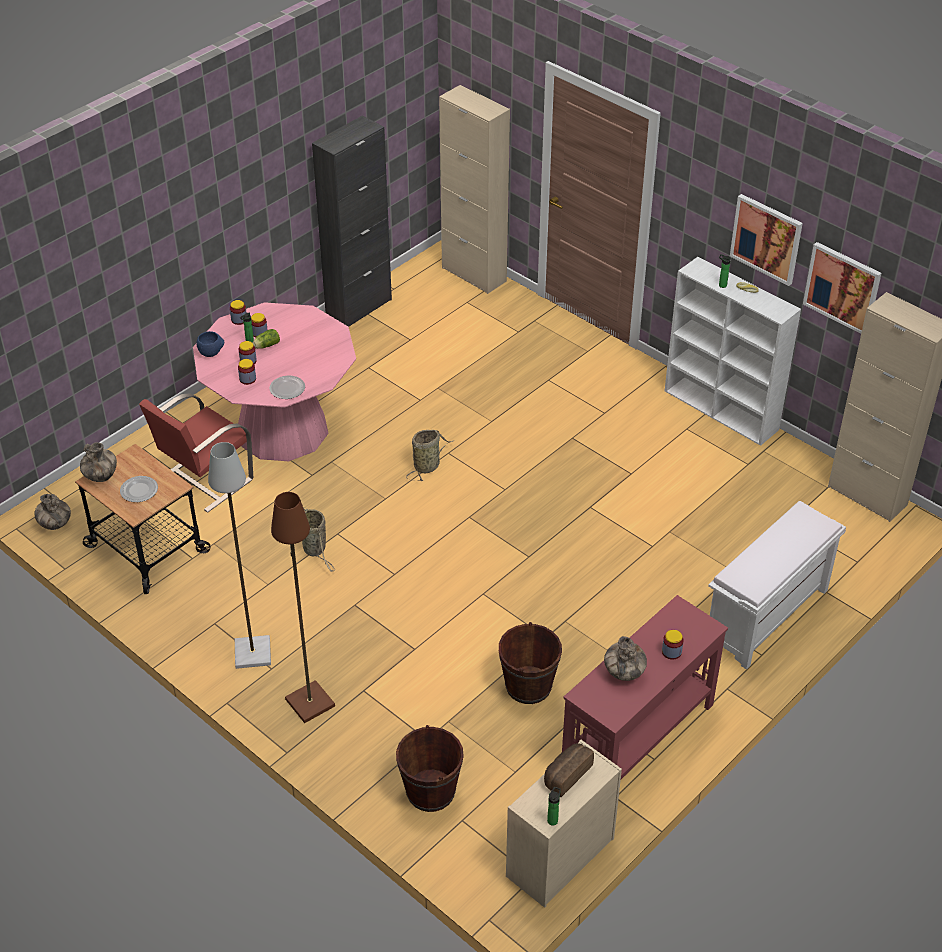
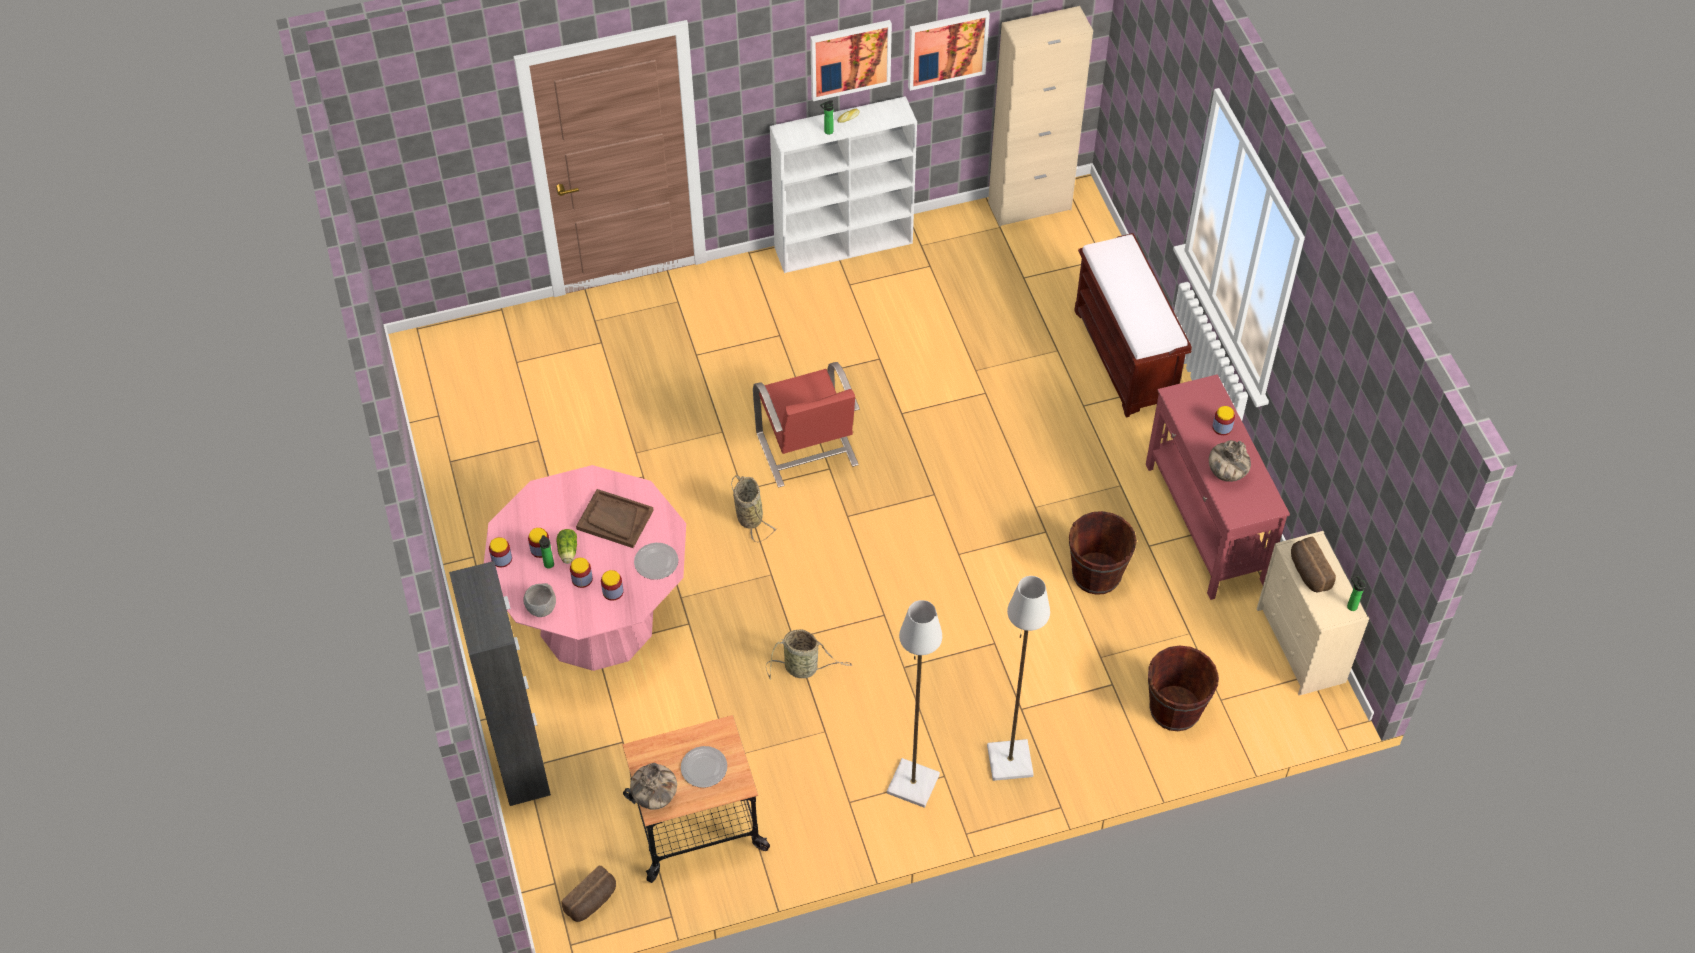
camera: 60 degrees left, 10 degrees up
(55, 524) = (592, 902): vase -> bread
(204, 480) = (623, 727): red chair -> red chair (807, 451)
(211, 353) = (542, 608): blue bowl -> grey bowl
(309, 355) = (614, 520): none -> brown tray
(309, 703) = (1009, 762): brown floor lamp -> grey floor lamp
(359, 308) = (446, 462): black cabinet -> black cabinet (520, 761)
(474, 274) = (475, 334): beige cabinet -> none
(766, 617) = (1125, 358): white bench -> brown bench

